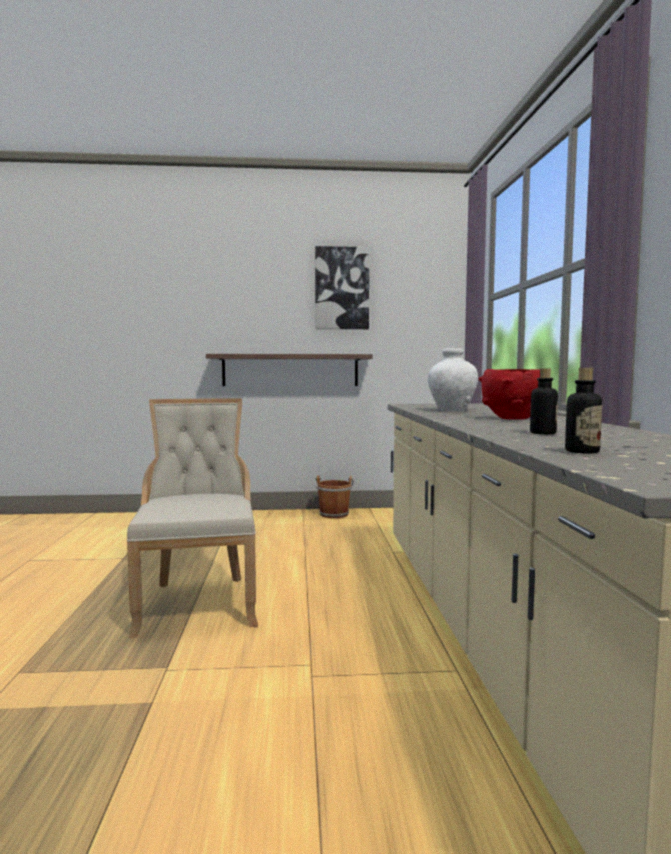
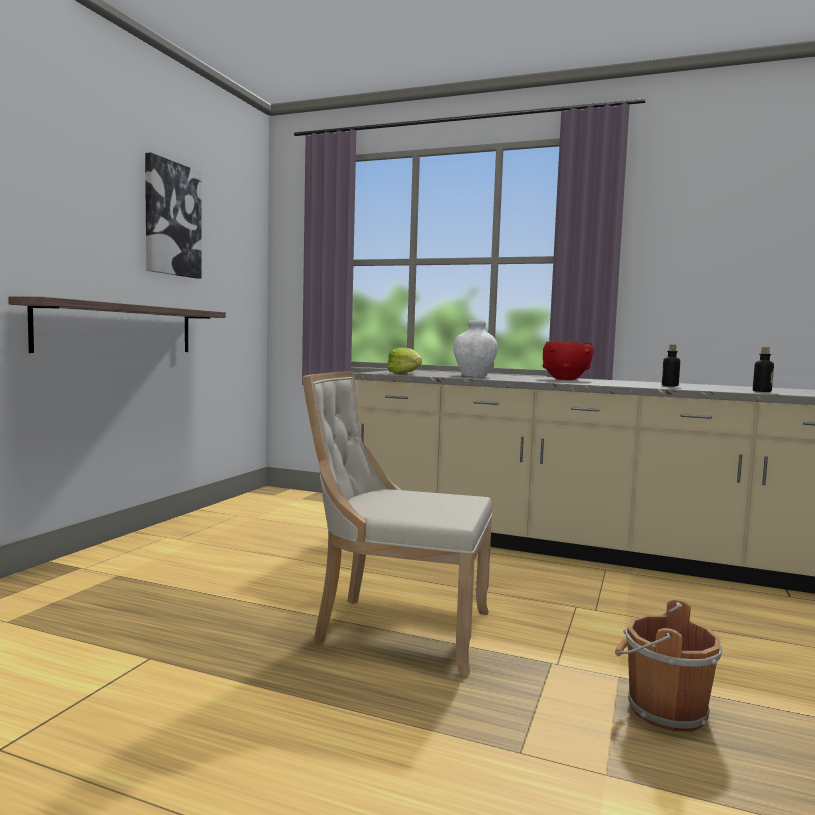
camera: 65 degrees left, 0 degrees up
(334, 514) = (189, 525): brown bucket -> brown bucket (662, 710)
(418, 406) = (405, 373): none -> lettuce

